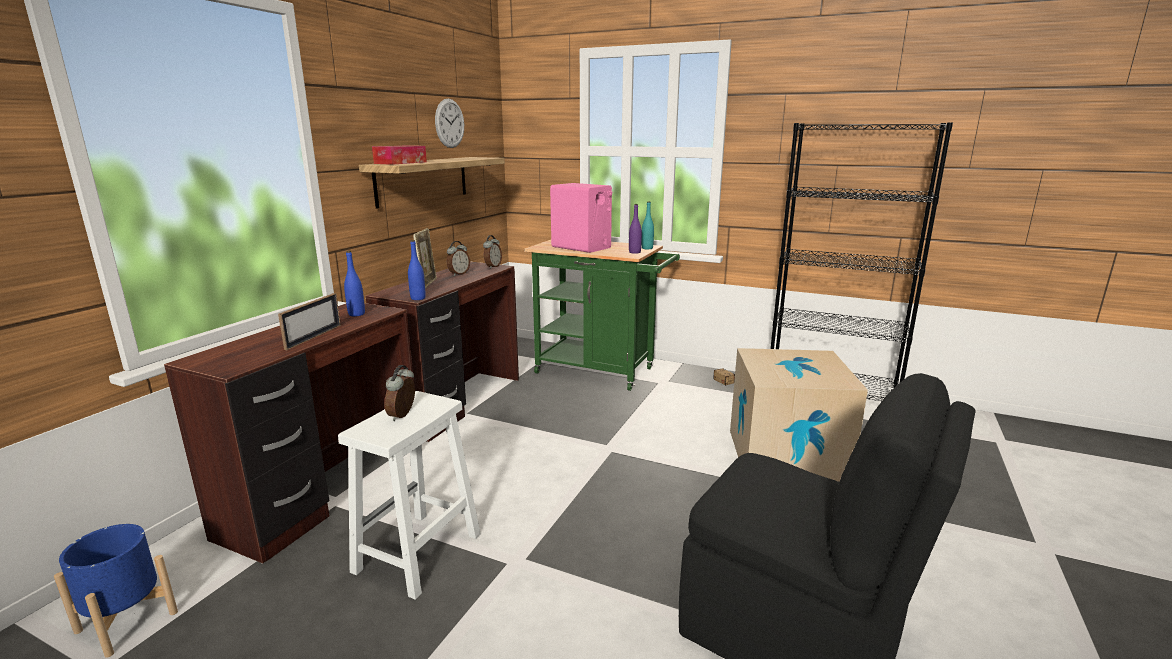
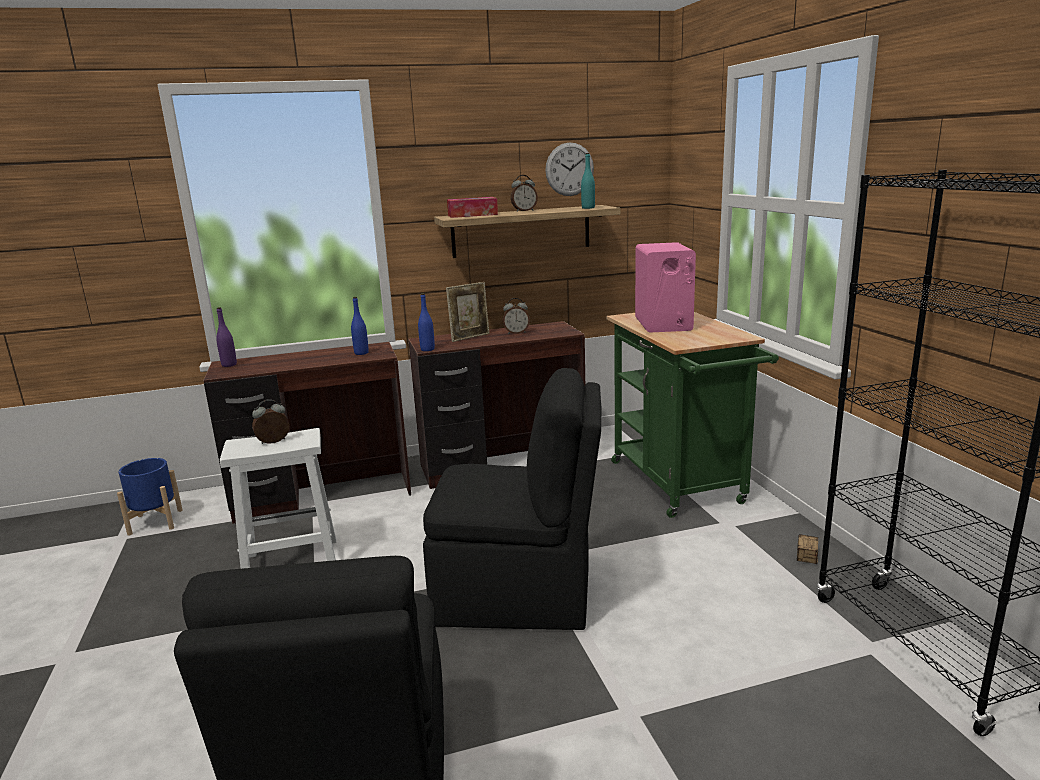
camera: 50 degrees right, 0 degrees up
(314, 337) = (299, 364): picture frame -> none
(492, 267) = (563, 331): alarm clock -> alarm clock (524, 211)
(634, 252) = (698, 341): purple bottle -> purple bottle (229, 365)
(635, 472) = (519, 595): none -> black chair
(647, 248) = (731, 339): turquoise bottle -> turquoise bottle (588, 208)
(786, 456) = (698, 673): cardboard box -> none

